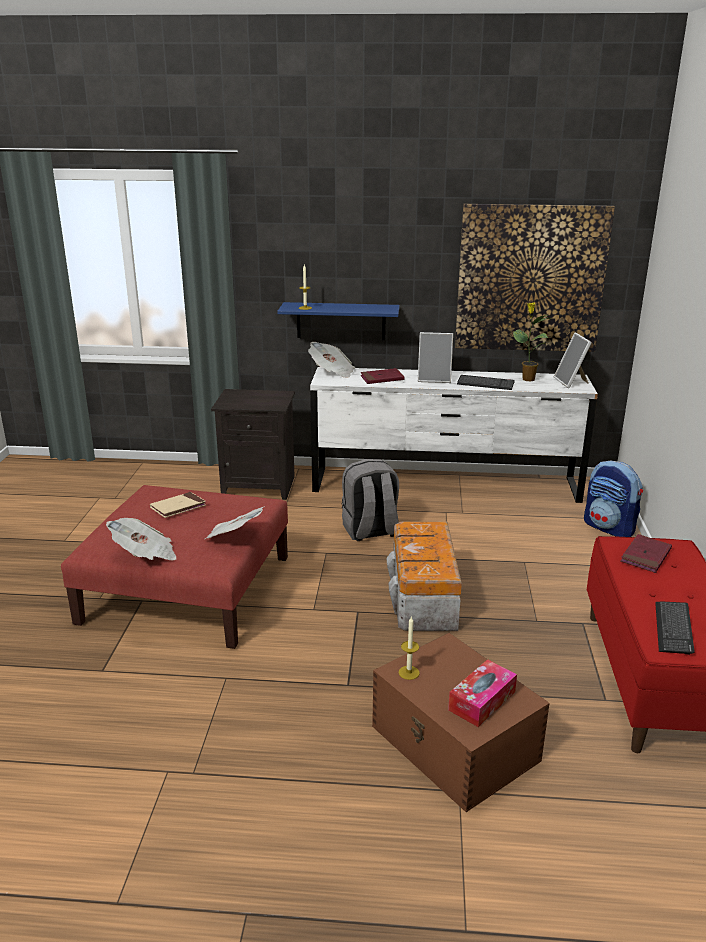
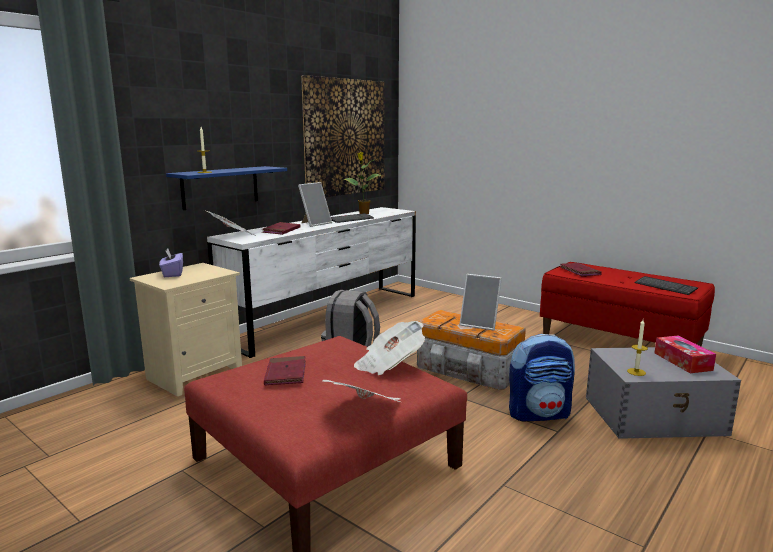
camera: 55 degrees left, 10 degrees down
(178, 507) = (285, 374): beige book -> red book
(250, 395) = (172, 274): none -> purple tissue box
(260, 486) = (195, 374): black nightstand -> beige nightstand
(455, 744) = (655, 416): brown storage box -> grey storage box
(571, 382) = (388, 210): picture frame -> picture frame (480, 324)
(609, 528) = (453, 300): backpack -> backpack (539, 414)

